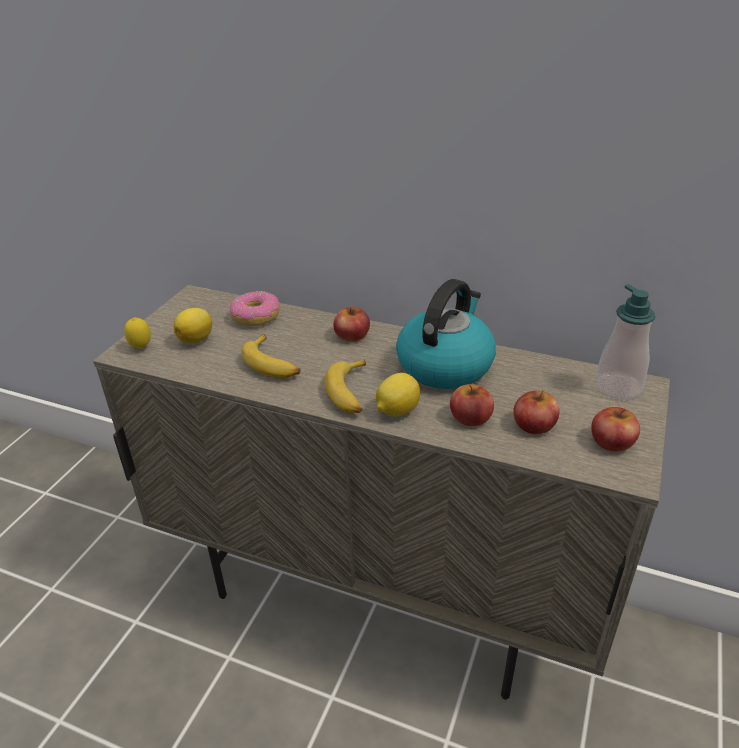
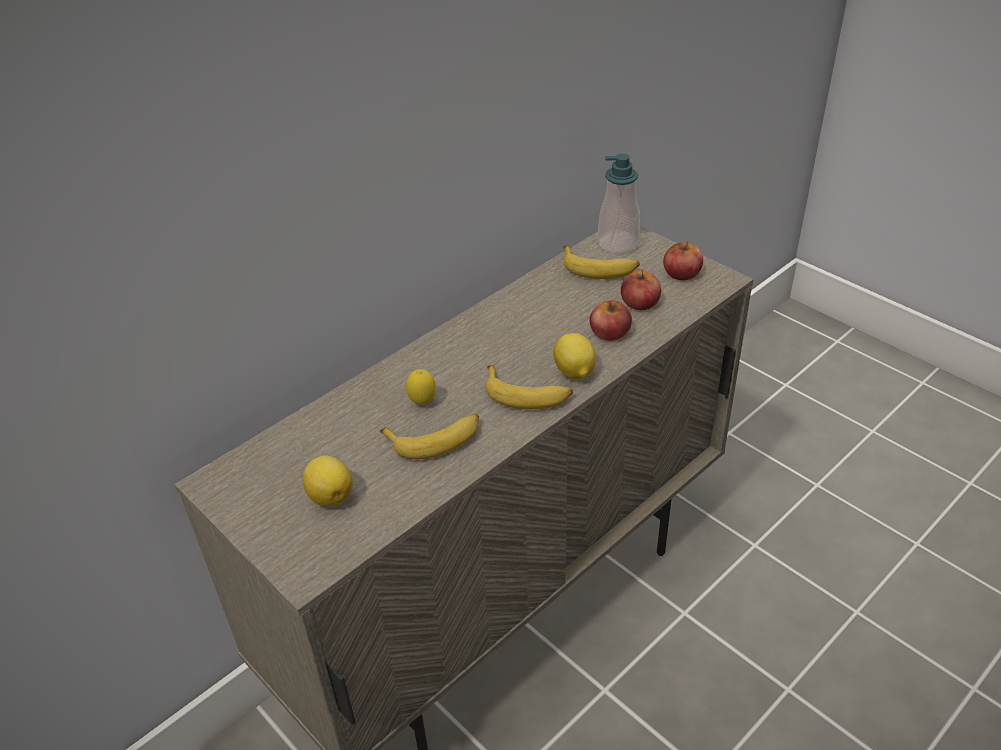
camera: 65 degrees left, 5 degrees up
(141, 348) = (307, 553): lemon -> lemon (422, 403)
(256, 316) = (320, 433): donut -> none
(352, 335) = (423, 367): apple -> none
(445, 365) = (522, 322): kettle -> none
(564, 386) = (599, 269): none -> banana

